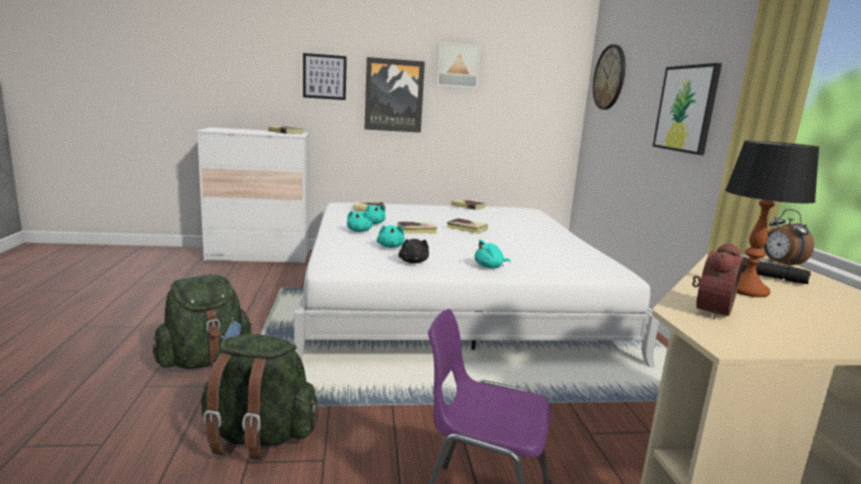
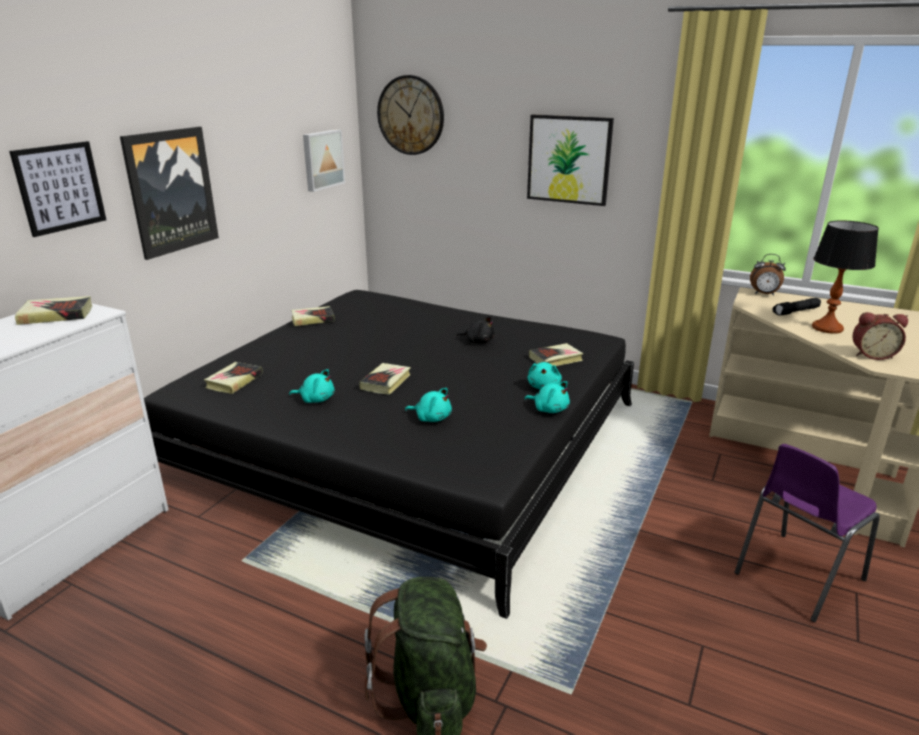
camera: 55 degrees left, 10 degrees up
(258, 437) = (645, 685): green backpack -> none
(359, 231) = (343, 419): turquoise plush toy -> turquoise plush toy (549, 409)
(413, 262) = (498, 421): black plush toy -> black plush toy (478, 341)
(449, 297) = (407, 439): white bed -> black bed
(457, 65) = (237, 124): picture -> picture (322, 159)
(467, 228) = (404, 352): book -> book (555, 359)
(709, 310) = (872, 355): alarm clock -> alarm clock turned 120 degrees clockwise

